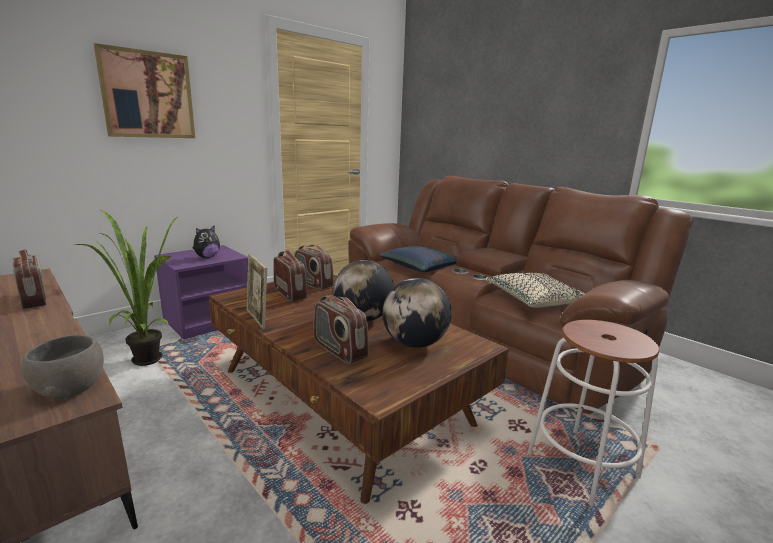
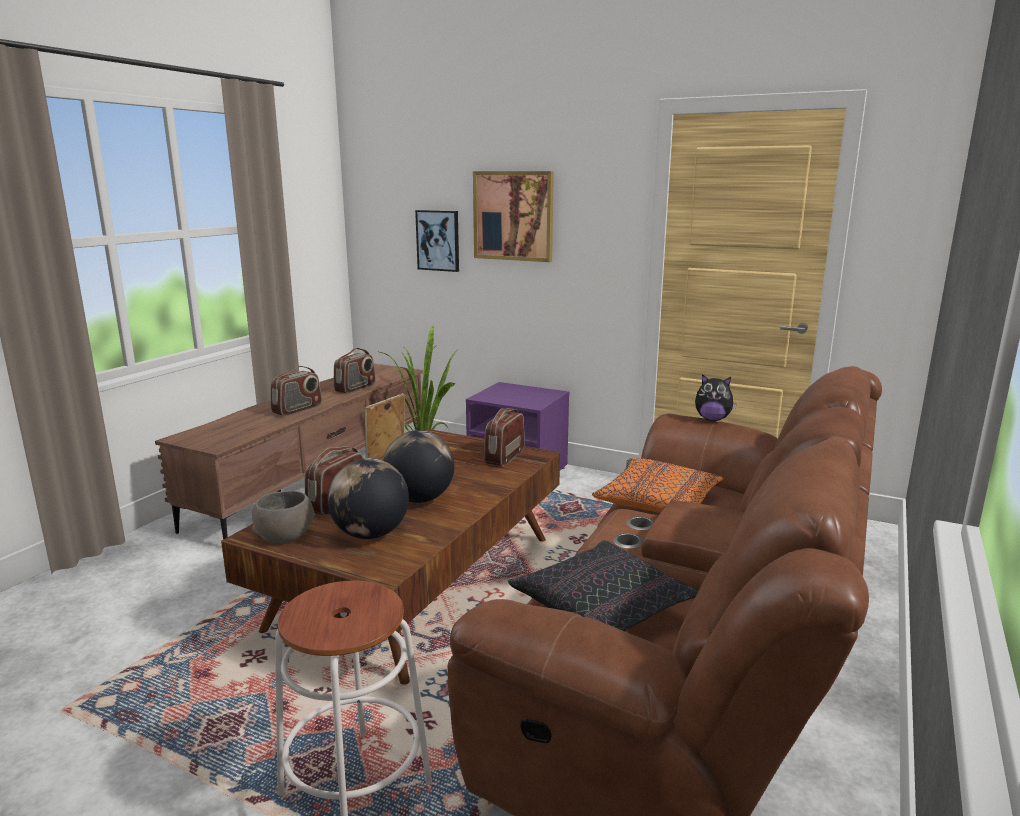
camera: 70 degrees right, 0 degrees up
(48, 118) = (438, 240): none -> picture
(69, 388) = (230, 438): grey bowl -> grey bowl (284, 535)
(207, 257) = (516, 397): plush toy -> plush toy (712, 419)
(290, 293) = (462, 454): radio -> radio (297, 410)
(421, 267) = (658, 501): blue pillow -> orange pillow
(536, 299) = (602, 607): beige pillow -> black pillow

